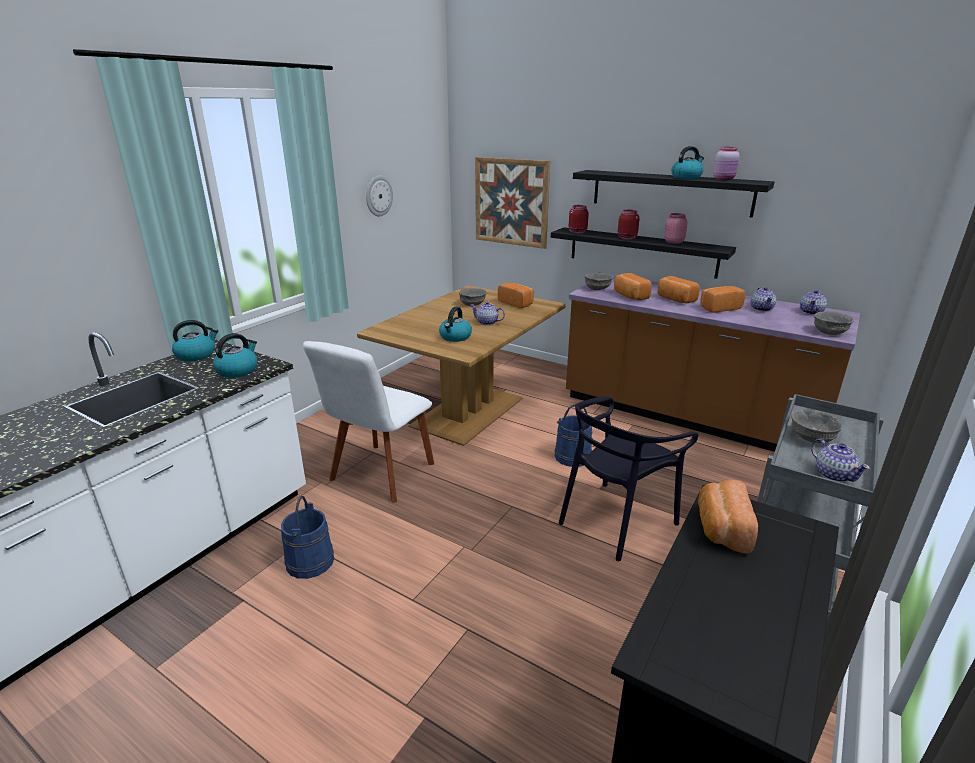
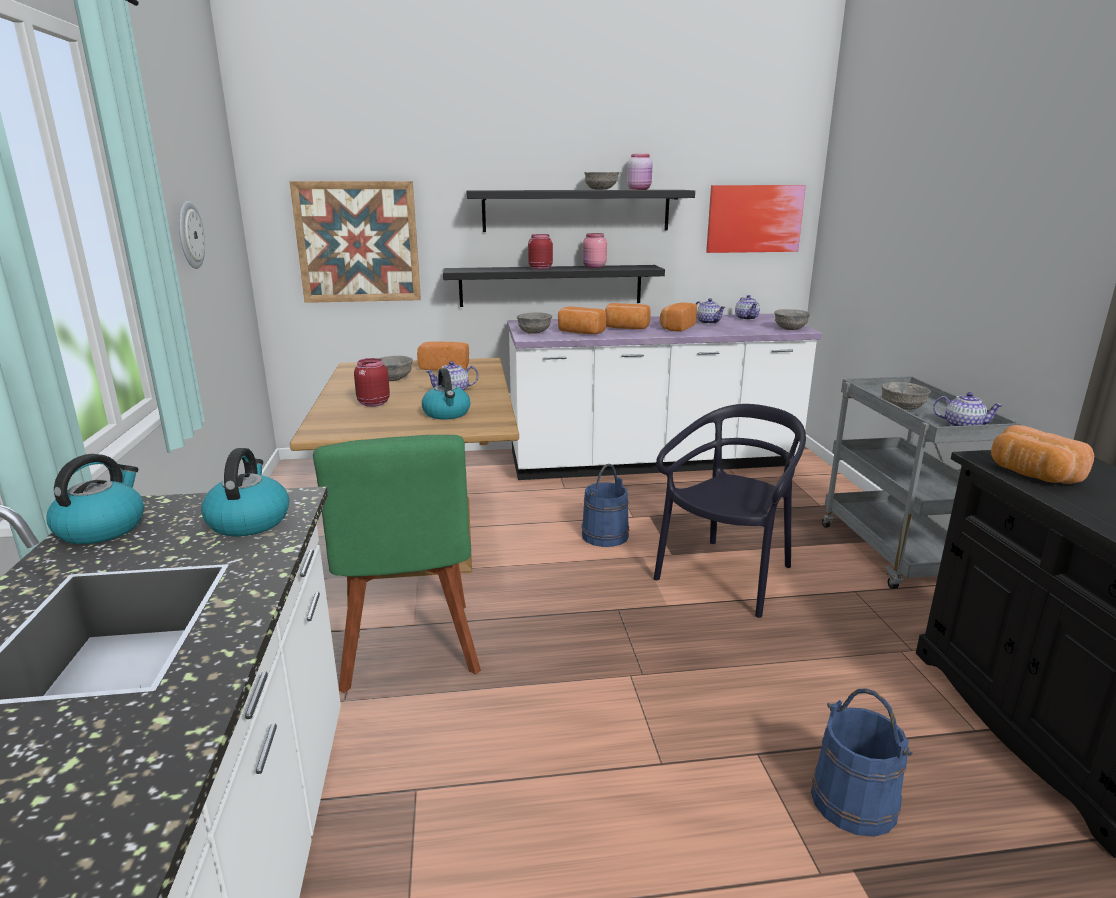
camera: 40 degrees left, 5 degrees down
(309, 561) = (467, 806): blue bucket -> blue bucket (853, 801)
(380, 474) = (409, 651): white chair -> green chair
(577, 232) = (472, 269): red jar -> red jar (372, 403)
(616, 520) = (727, 576): black chair -> black chair turned 150 degrees counterclockwise
(686, 177) = (600, 189): kettle -> grey bowl
(688, 415) = (651, 461): brown counter -> white counter
(850, 215) = (754, 218): none -> picture

